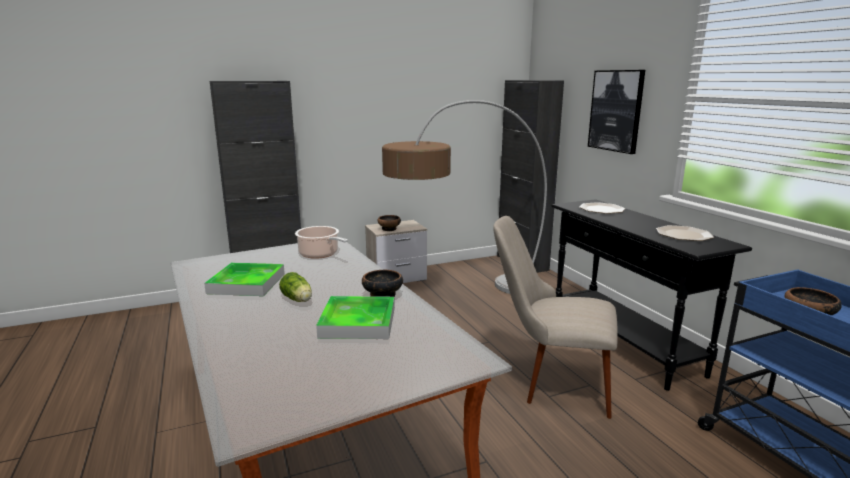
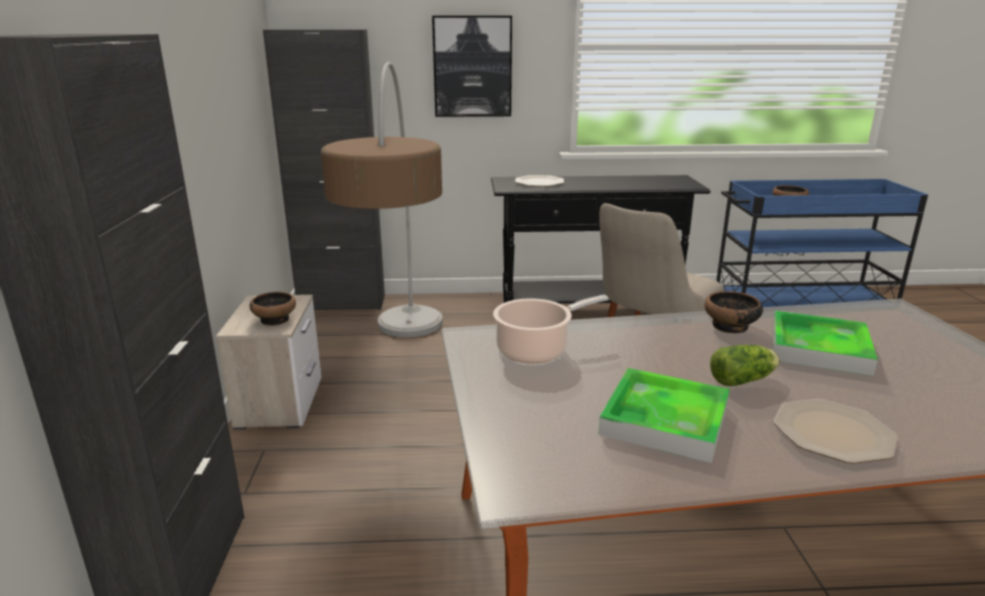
camera: 70 degrees left, 5 degrees up
(684, 235) = (648, 180): plate -> plate (834, 432)

